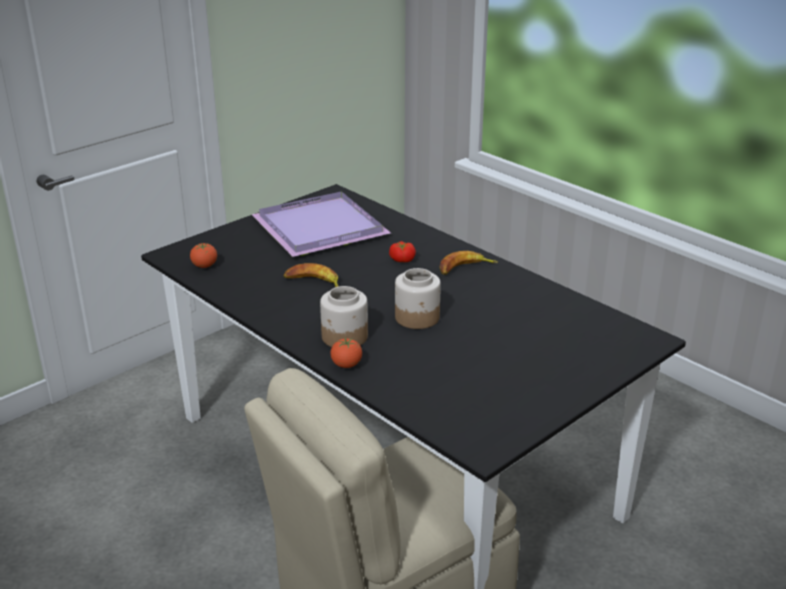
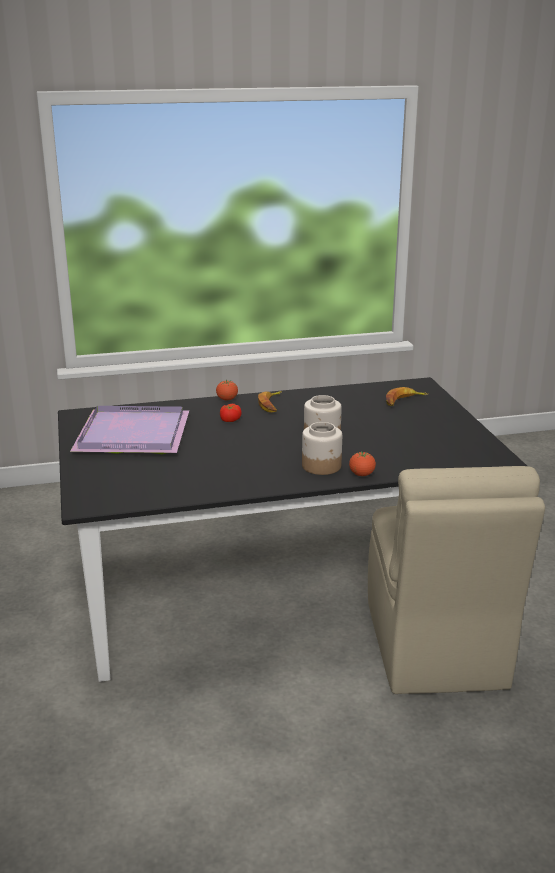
camera: 60 degrees left, 5 degrees down
(204, 266) = (132, 494): tomato -> tomato (227, 399)
(313, 282) = (223, 458): banana -> banana (403, 401)

